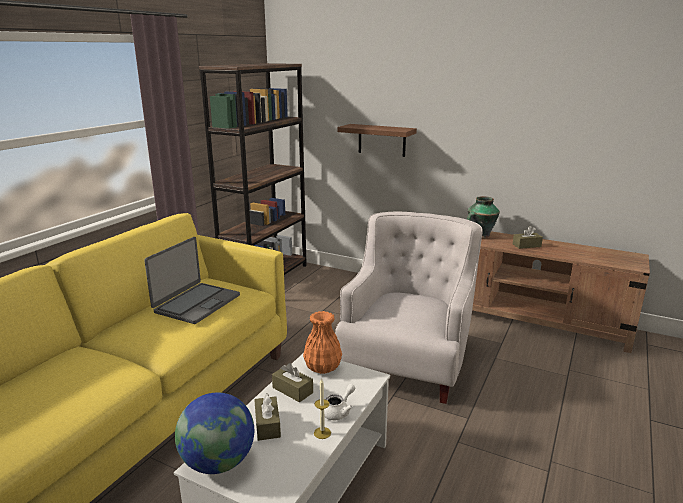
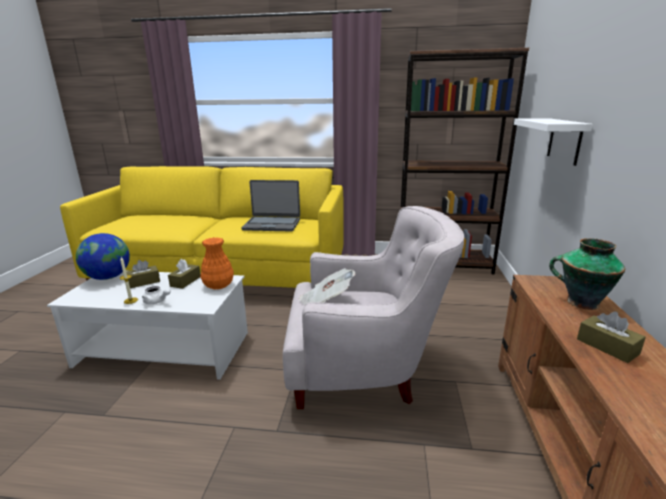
camera: 70 degrees right, 0 degrees up
(381, 140) = (564, 140): brown shelf -> white shelf
(395, 317) = (326, 301): none -> newspaper

